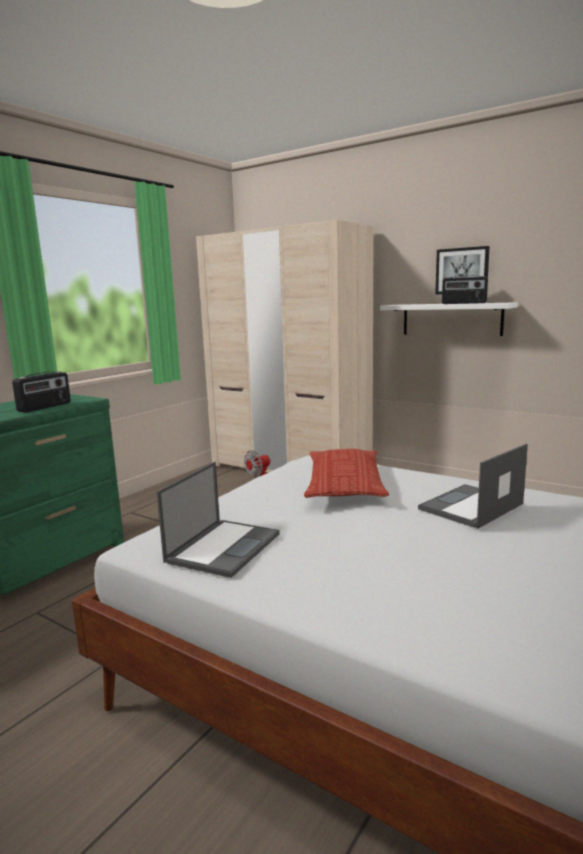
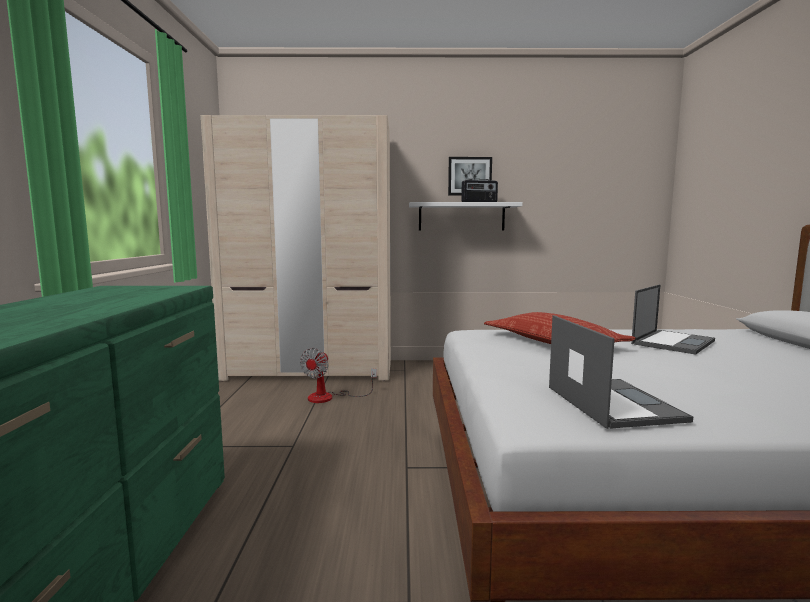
camera: 35 degrees left, 5 degrees down
(45, 407) = (147, 296): radio -> none
(470, 507) = (673, 342): laptop -> laptop turned 150 degrees counterclockwise

